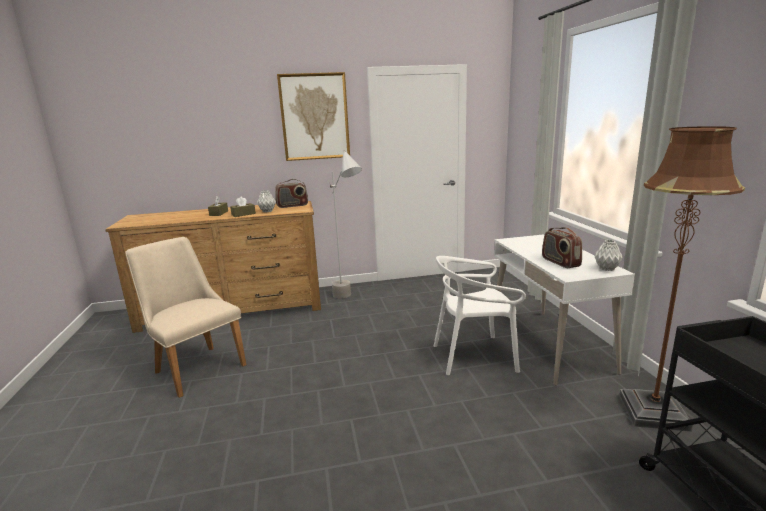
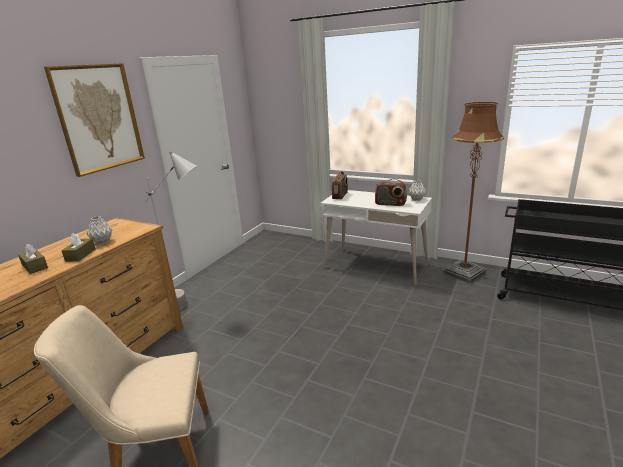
camera: 50 degrees left, 5 degrees up
(292, 206) = (114, 228): radio -> radio (340, 195)
(474, 356) = (354, 293): white chair -> none

